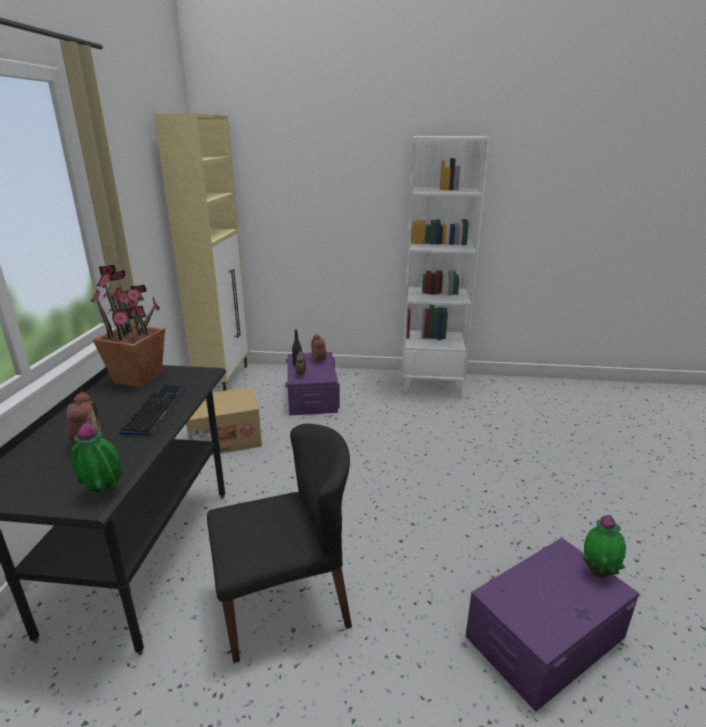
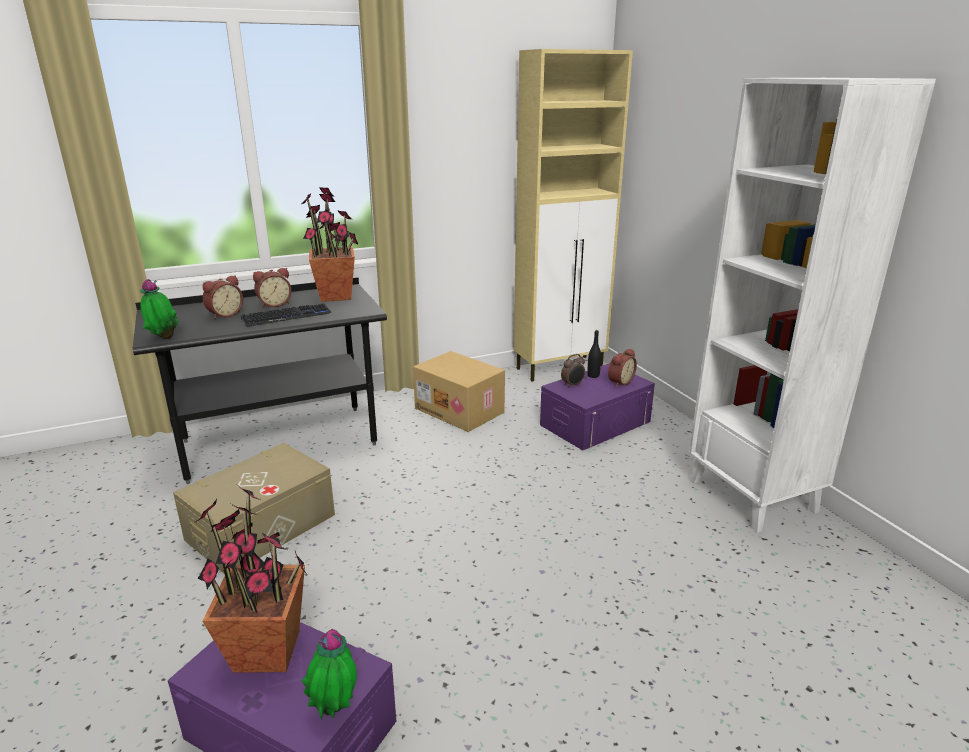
camera: 60 degrees right, 0 degrees up
(104, 410) = (274, 304): none -> alarm clock
(284, 603) = (261, 527): black chair -> beige storage box
(533, 595) = (267, 652): none -> potted plant

